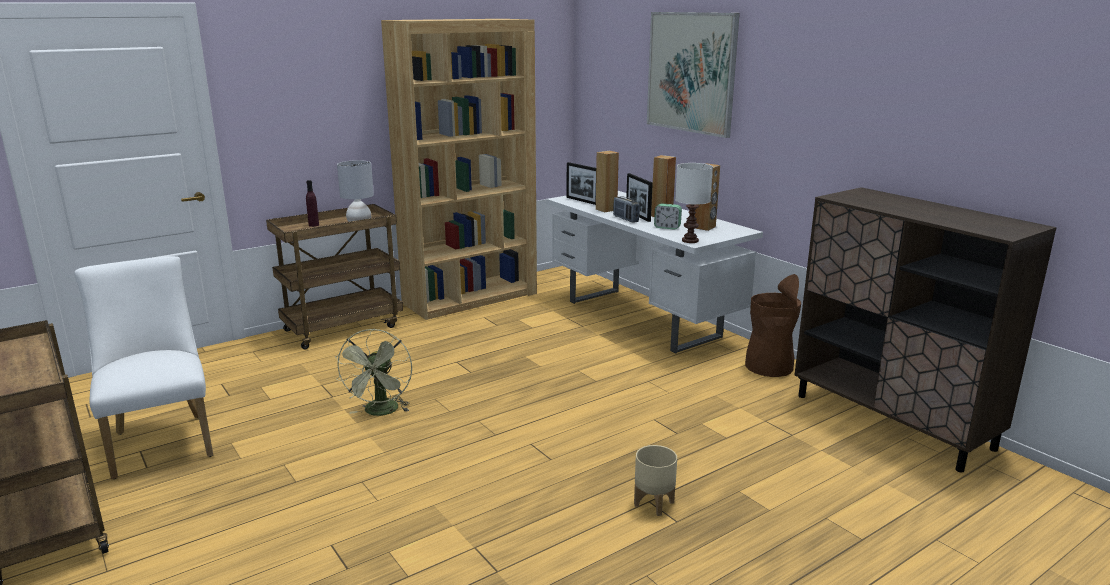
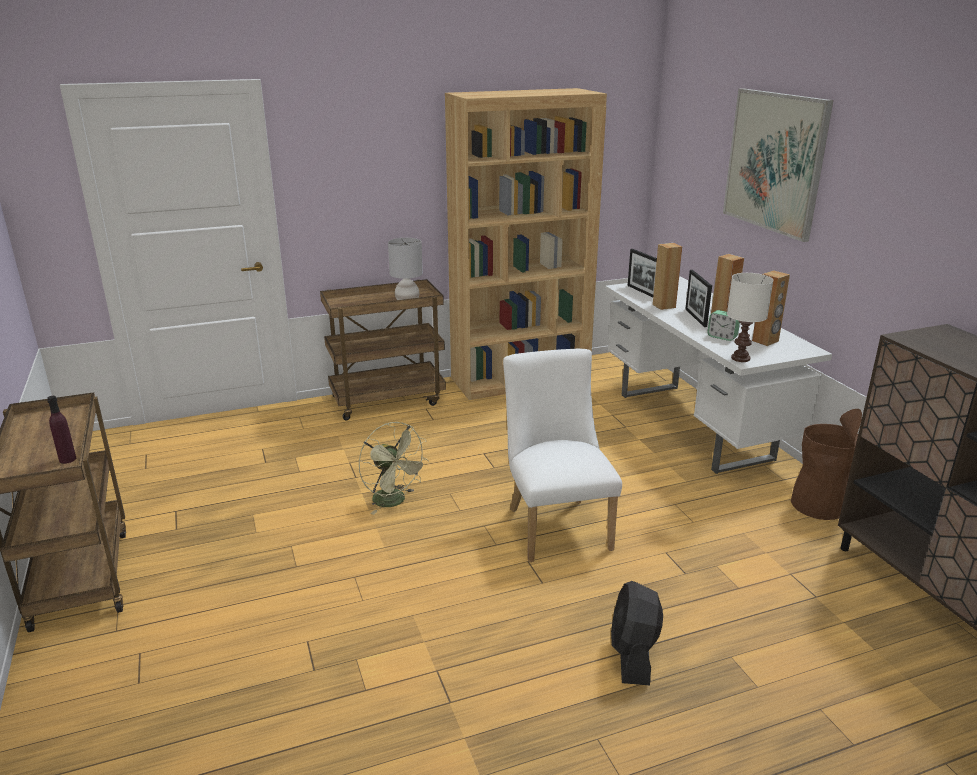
camera: 15 degrees right, 5 degrees up
(161, 440) = (196, 502): white chair -> white chair (555, 524)
(314, 225) = (364, 299): purple bottle -> purple bottle (67, 459)
(381, 412) = (394, 501): green fan -> green fan turned 60 degrees counterclockwise
(625, 219) = (680, 321): radio -> none
(654, 504) = (633, 655): beige planter -> black fan

